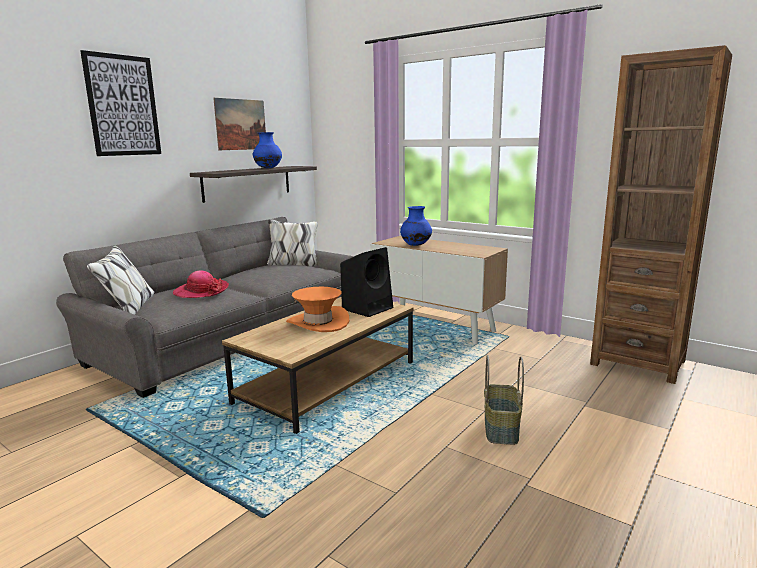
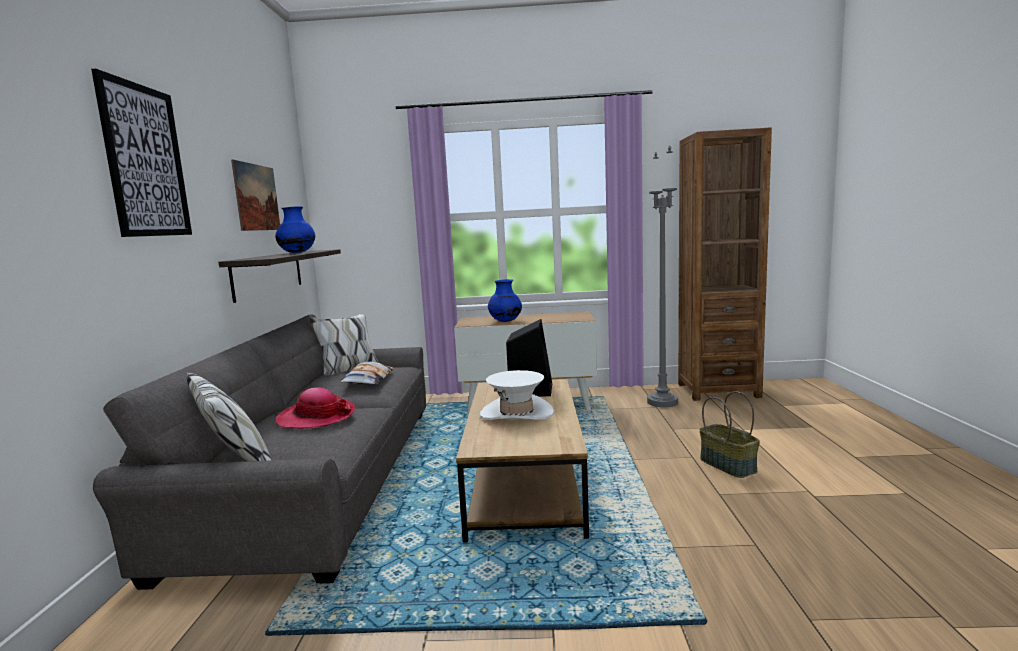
camera: 35 degrees left, 5 degrees down
(280, 274) = (368, 380): none -> pillow
(318, 323) = (516, 413): orange hat -> white hat
(555, 357) = (662, 402): none -> grey floor lamp

